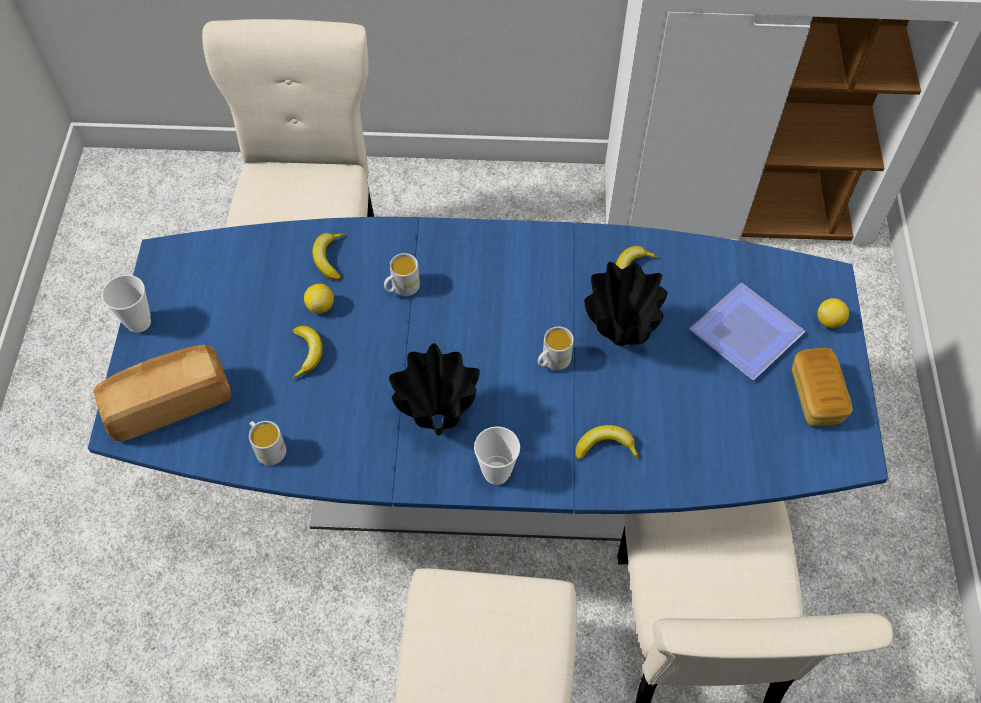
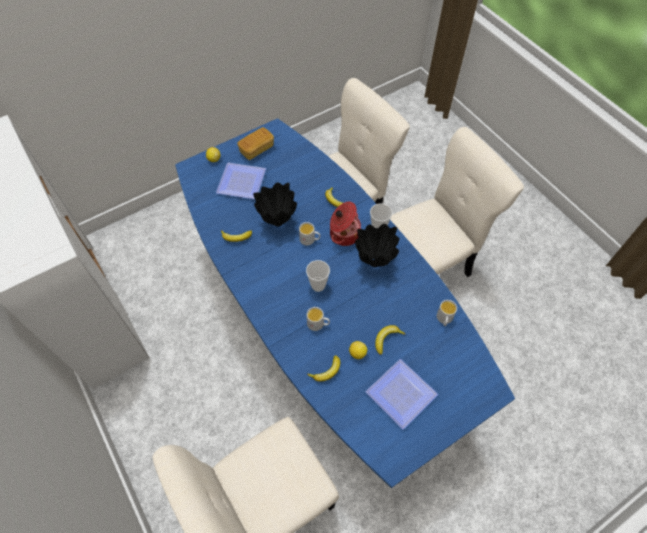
camera: 125 degrees left, 0 degrees up
(139, 322) = (439, 436): cup -> cup (318, 285)
(169, 403) = (463, 380): bread -> none
(227, 320) = (401, 391): none -> plate
(527, 415) = (343, 234): none -> cooking pot

